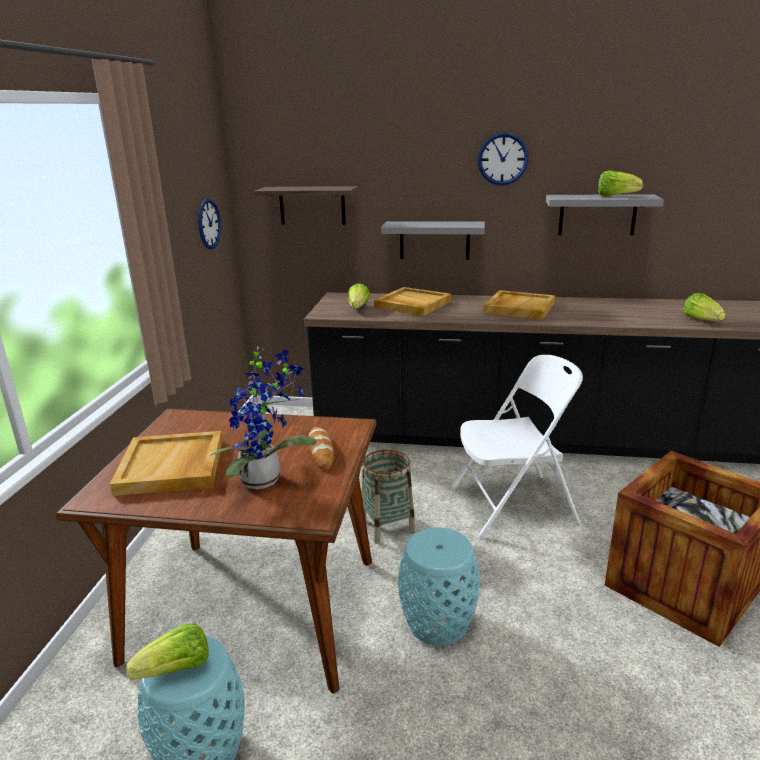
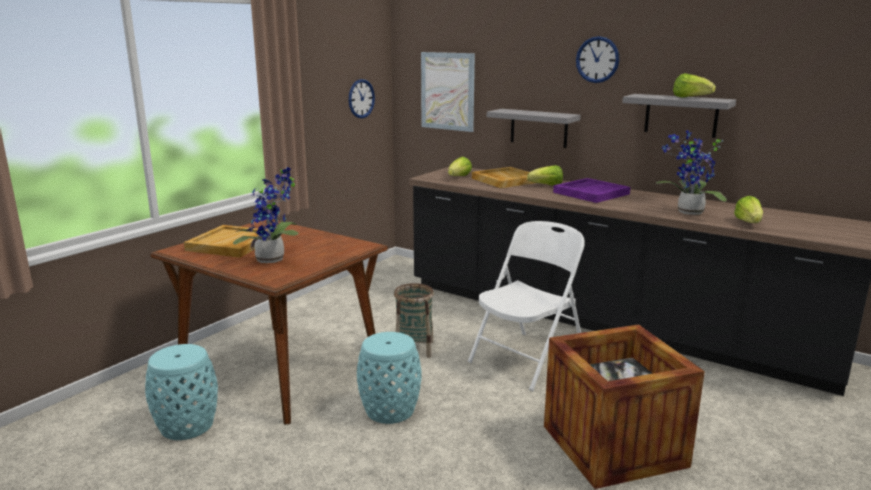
camera: 25 degrees right, 5 degrees down
(176, 670) = (171, 356): lettuce -> lettuce (546, 186)
(312, 205) = (447, 91): shelf -> picture
(321, 451) = (325, 253): bread -> none
(513, 505) = (527, 360): white chair -> white chair turned 60 degrees counterclockwise
(519, 307) = (591, 193): beige tray -> purple tray
(637, 317) = (687, 213): none -> potted plant

